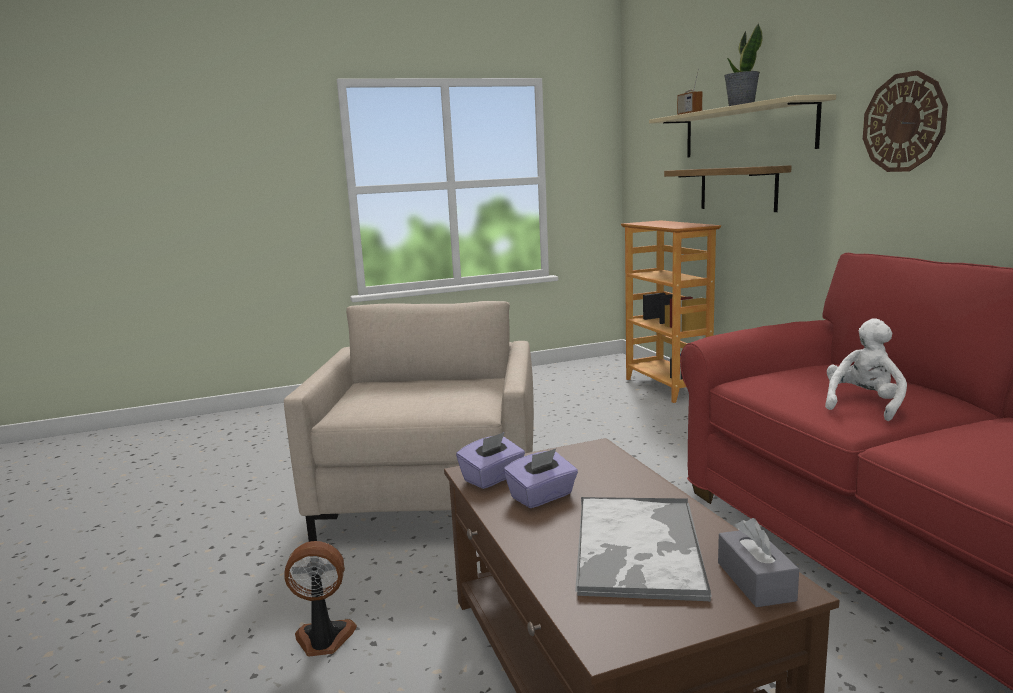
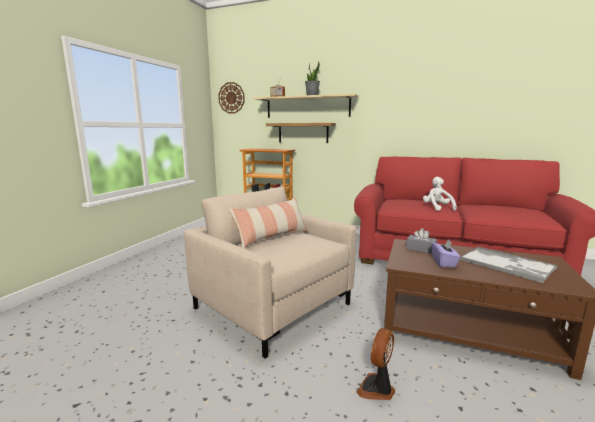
camera: 50 degrees left, 0 degrees up
(431, 382) = (272, 237): none -> pillow
(492, 478) = (412, 264): purple tissue box -> none
(755, 581) = (544, 260): grey tissue box -> grey tissue box (420, 249)
(904, 122) = (391, 108): wall clock -> wall clock (231, 98)

